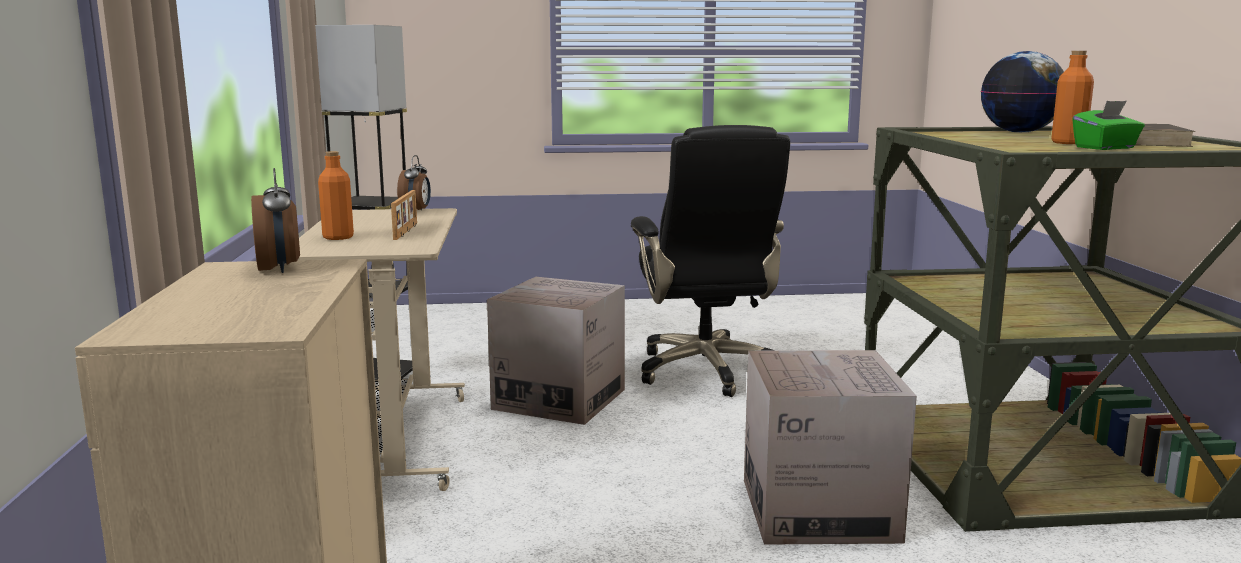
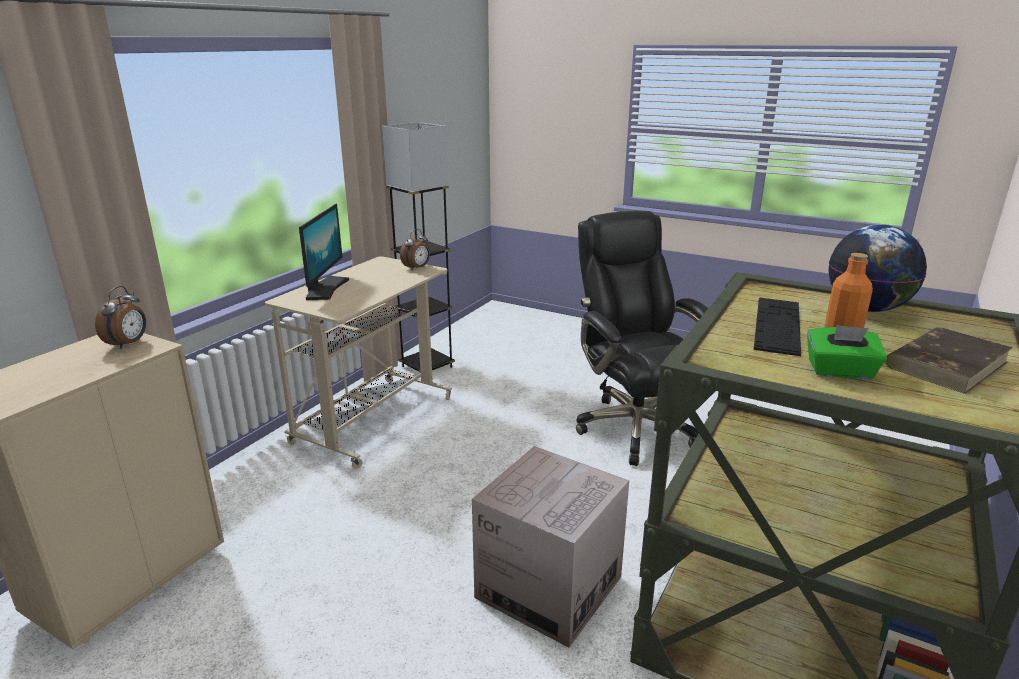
camera: 35 degrees right, 10 degrees up
(338, 237) = (325, 288): orange bottle -> monitor
(407, 231) = (370, 290): picture frame -> none
(559, 399) = (507, 417): cardboard box -> none
(704, 373) = (635, 426): black office chair -> black office chair turned 135 degrees clockwise
(997, 140) = (777, 325): none -> keyboard

